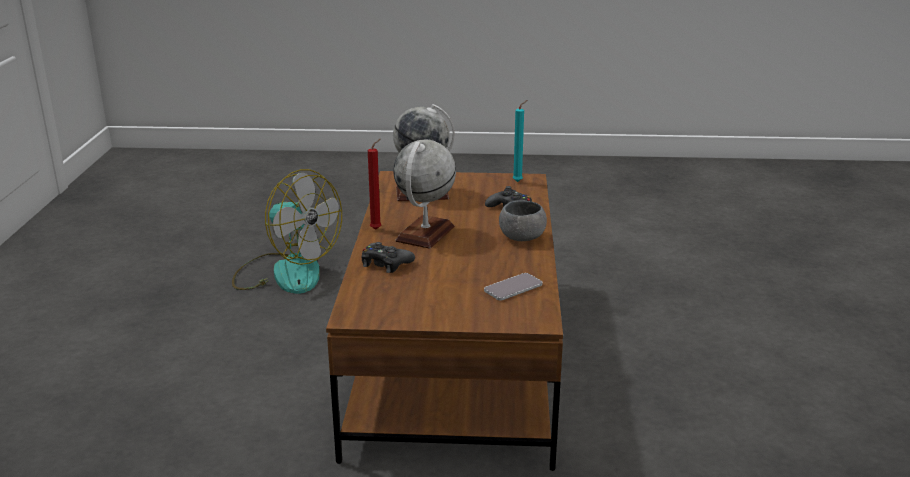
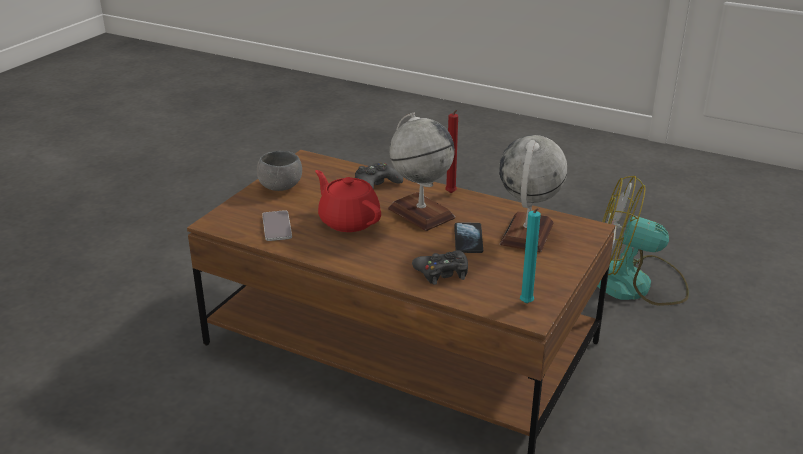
camera: 115 degrees right, 5 degrees up
(286, 272) = (634, 283): fan -> fan turned 45 degrees clockwise
(451, 210) = (468, 239): none -> phone
(469, 259) = (348, 221): none -> red teapot
(522, 237) = (368, 259): grey bowl -> grey bowl (281, 186)

